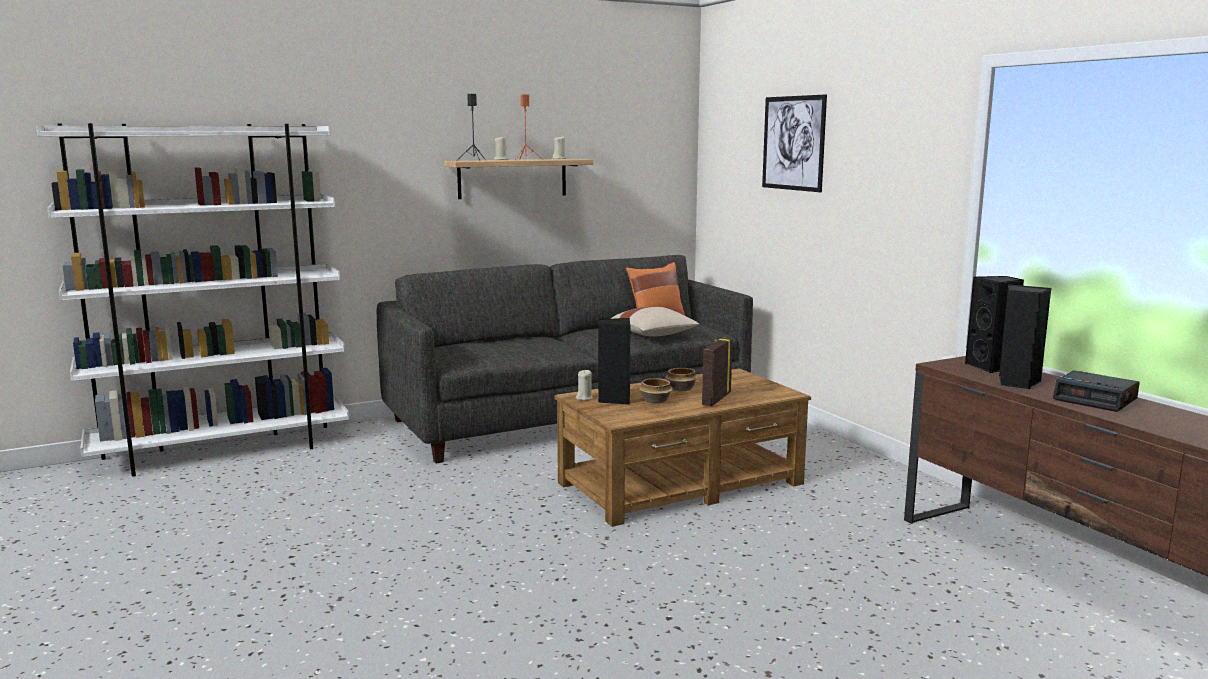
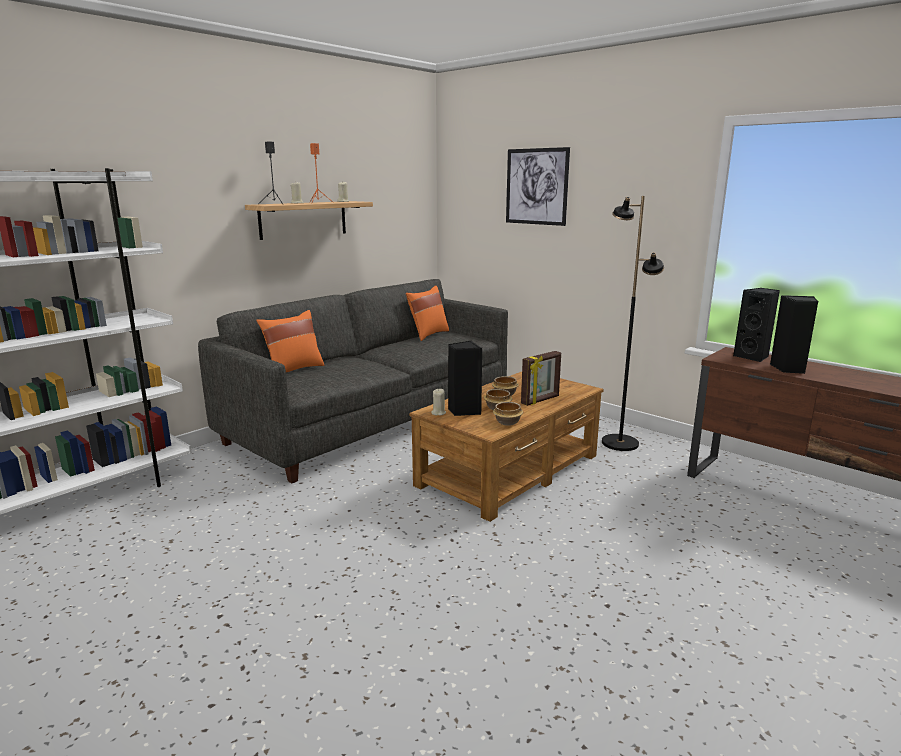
camera: 20 degrees left, 5 degrees up
(470, 343) = (293, 370): none -> orange pillow
(650, 415) = (508, 422): none -> bowl
(654, 335) = (441, 347): beige pillow -> none
(715, 399) = (540, 400): picture frame -> picture frame turned 135 degrees counterclockwise
(850, 475) = (619, 443): none -> black floor lamp
(1096, 399) = (856, 378): alarm clock -> none

